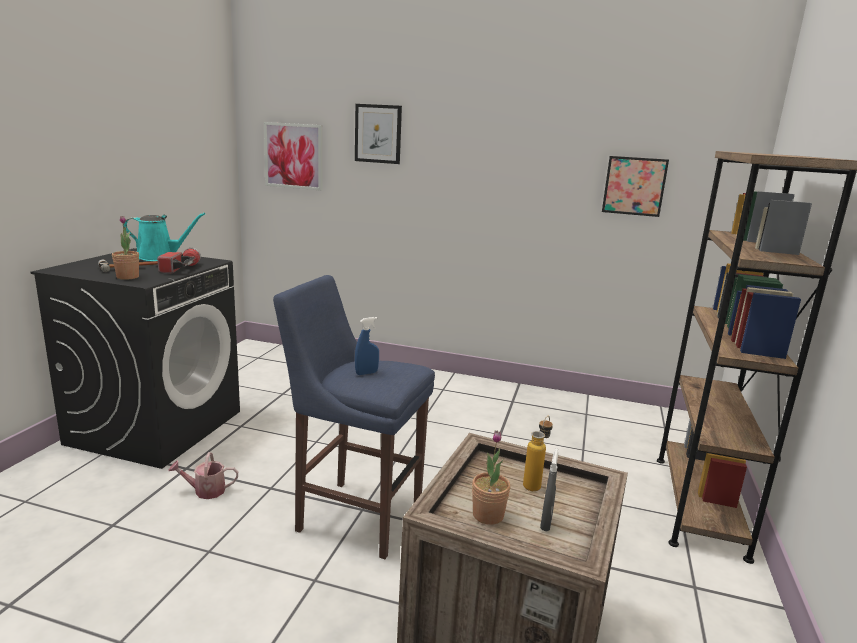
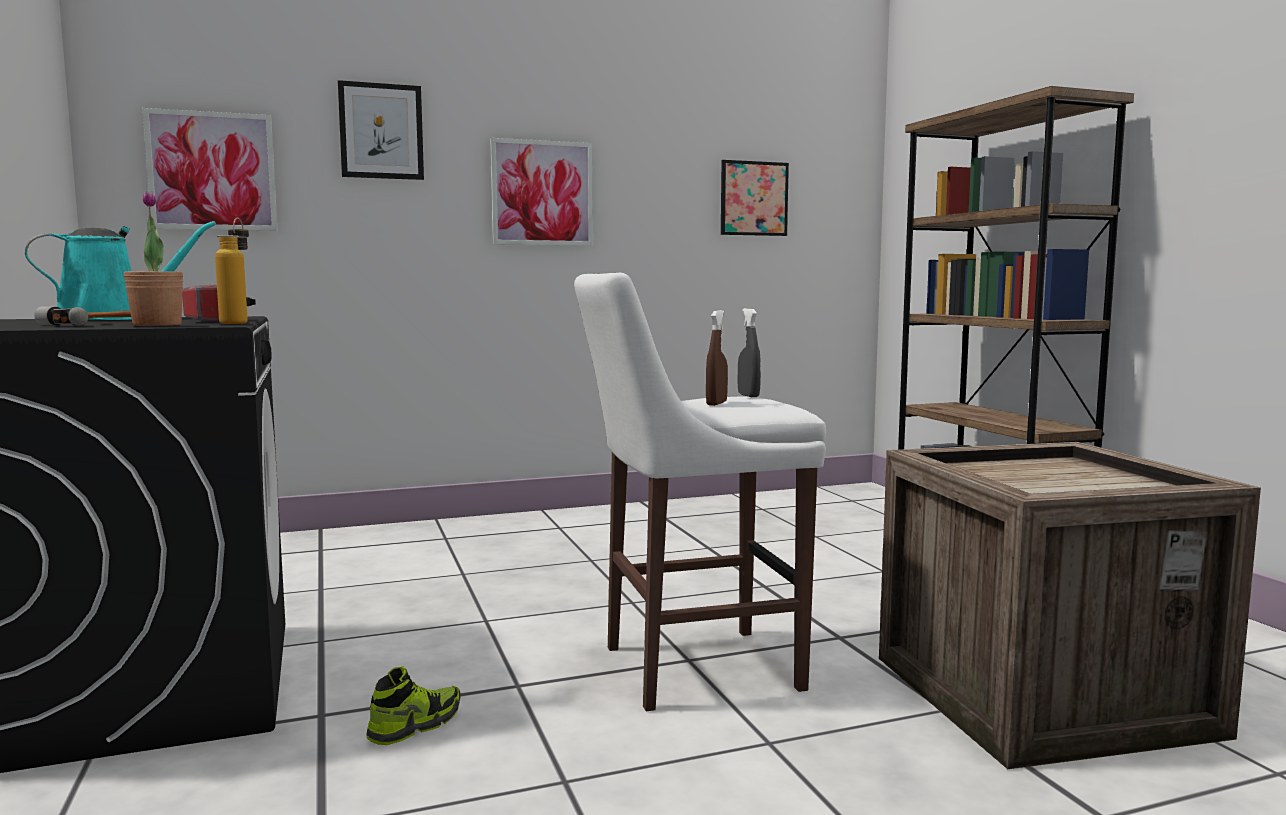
camera: 35 degrees left, 10 degrees down
(205, 491) = (415, 725): watering can -> shoe
(354, 515) = (690, 668): blue stool -> white stool
(366, 373) = (716, 403): blue spray bottle -> brown spray bottle
(471, 175) = (542, 193): none -> picture
(488, 515) = (1061, 491): potted plant -> none
(535, 483) = (1028, 468): bottle -> bottle (238, 323)
(546, 523) = (1111, 483): grey spray bottle -> grey spray bottle (748, 395)

